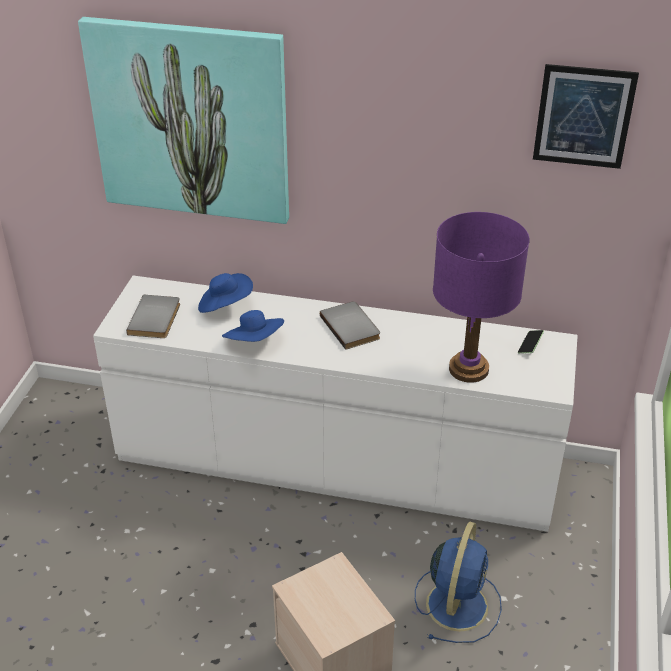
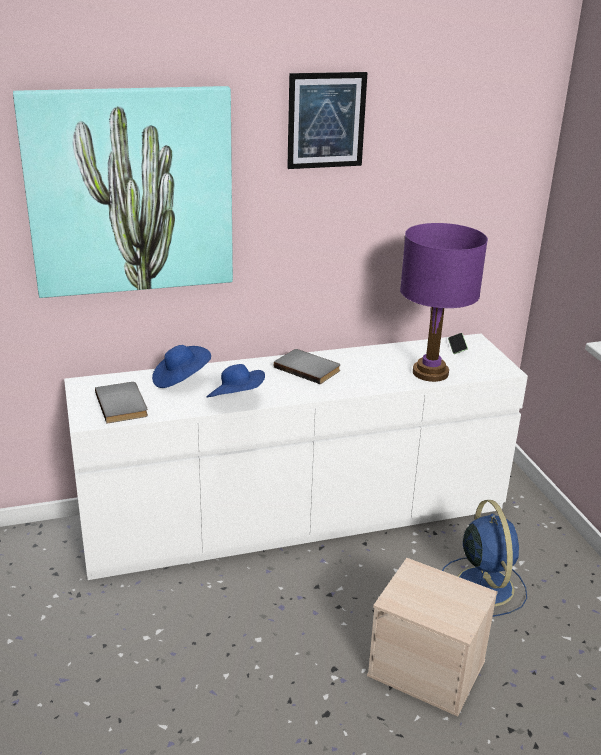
camera: 30 degrees left, 10 degrees down
(583, 116) = (481, 131): picture -> picture (326, 120)

